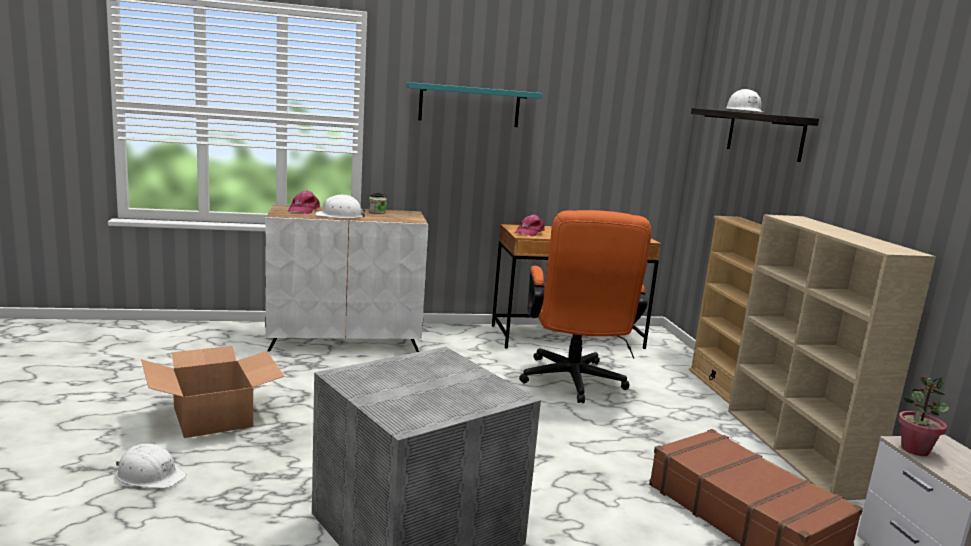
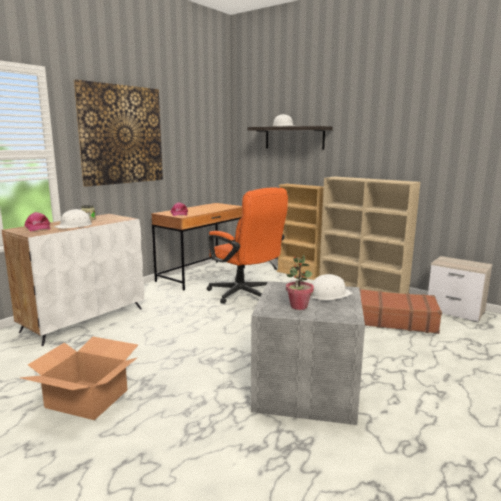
camera: 40 degrees left, 0 degrees up
(150, 475) = (118, 452): white hard hat -> white hard hat (328, 295)
(469, 105) = (121, 135): turquoise shelf -> picture
(914, 449) = (446, 263): potted plant -> potted plant (298, 306)

